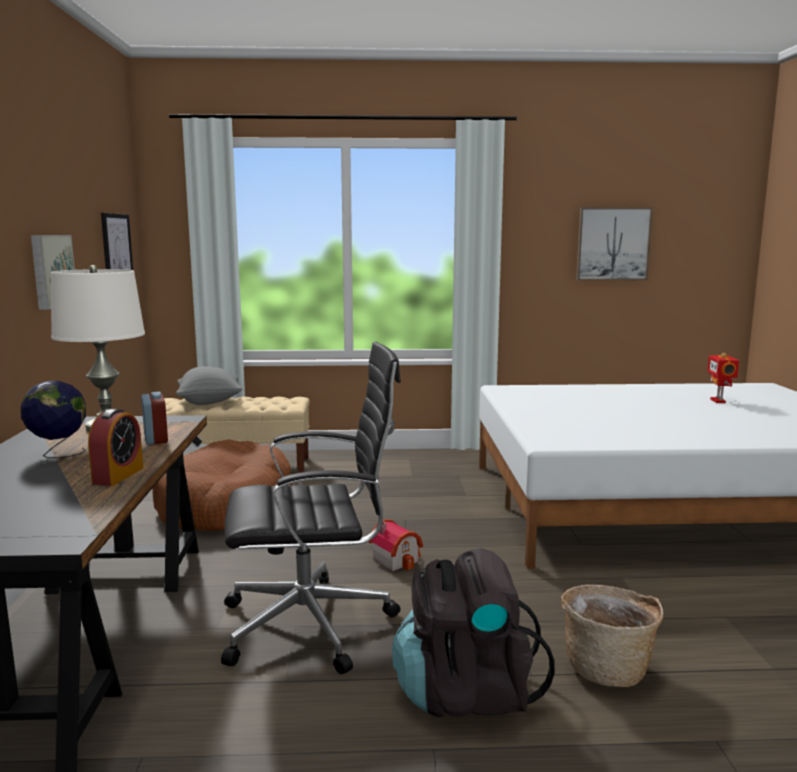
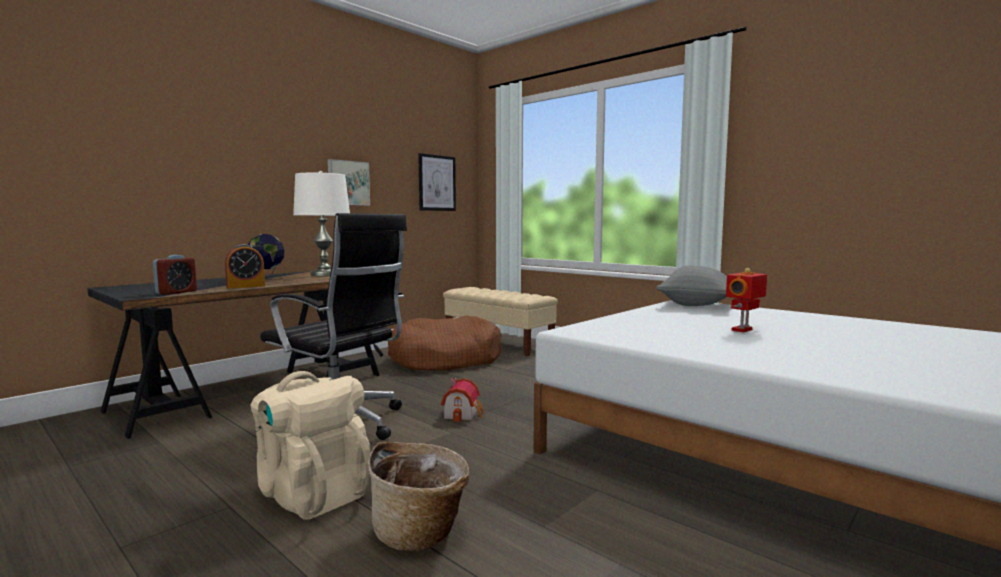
camera: 45 degrees right, 5 degrees down
(156, 438) = (319, 280): alarm clock -> alarm clock (176, 292)
(209, 402) = (487, 291): grey pillow -> grey pillow (697, 305)
(466, 692) = (312, 493): black backpack -> beige backpack
(613, 244) = (877, 151): picture -> none
(719, 401) = (923, 342): toy robot -> toy robot (743, 330)

